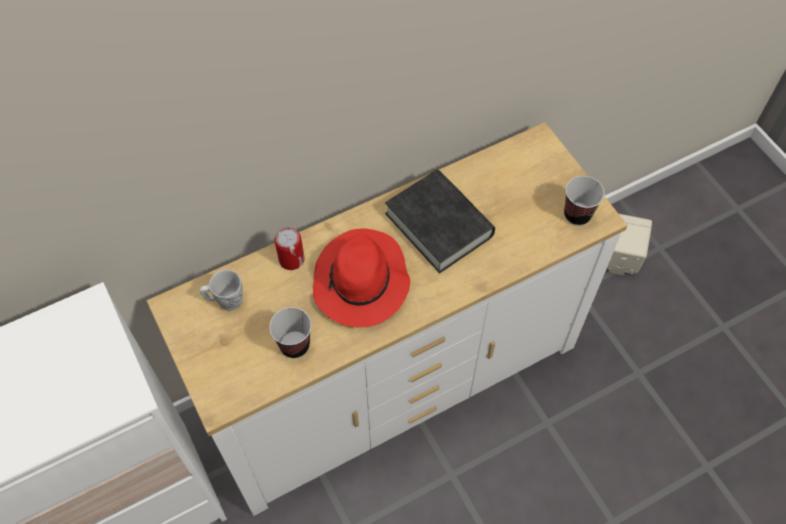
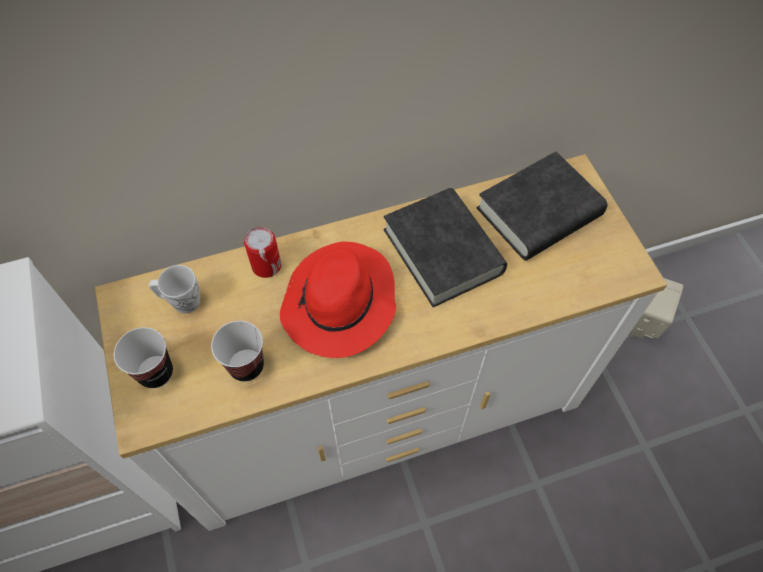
camera: 10 degrees right, 0 degrees up
(514, 179) = (539, 212): none -> black book
(577, 215) = (608, 263): cup -> cup (156, 373)

